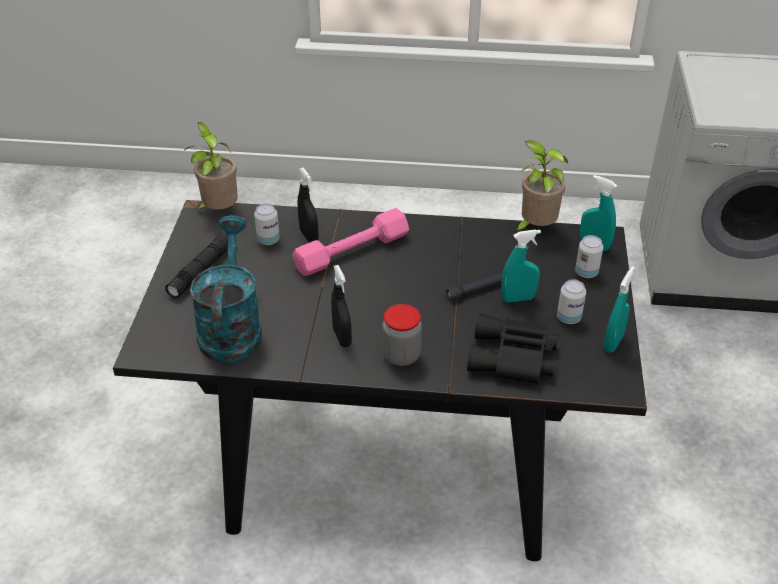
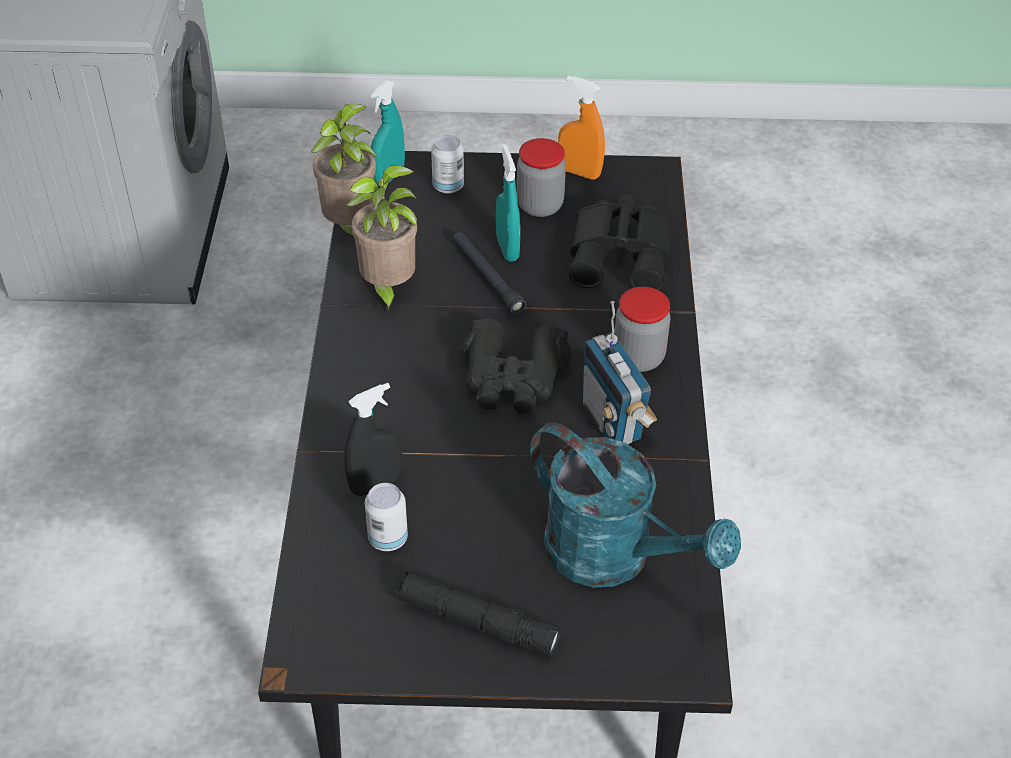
camera: 95 degrees left, 5 degrees up
(218, 211) = (301, 627): potted plant -> potted plant (387, 289)
(231, 328) = (614, 557): turquoise watering can -> turquoise watering can turned 135 degrees counterclockwise
(342, 337) = (613, 422): black spray bottle -> radio
(352, 252) = (416, 425): pink dumbbell -> none
(388, 294) = (512, 378): none -> black binoculars
(568, 318) = (540, 205): can -> jar
(613, 342) = (579, 172): turquoise spray bottle -> orange spray bottle

